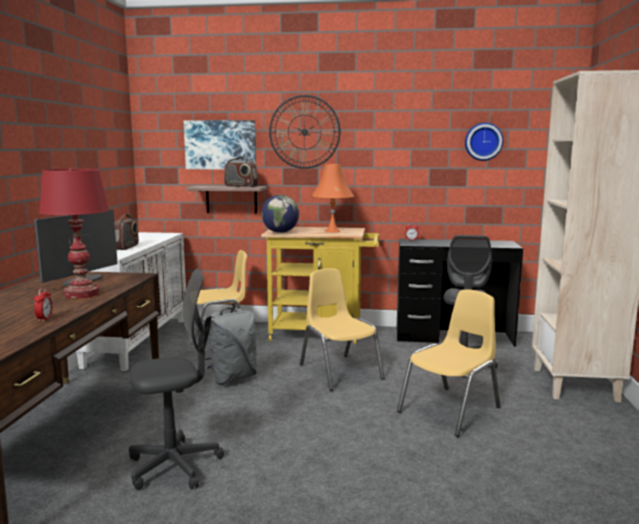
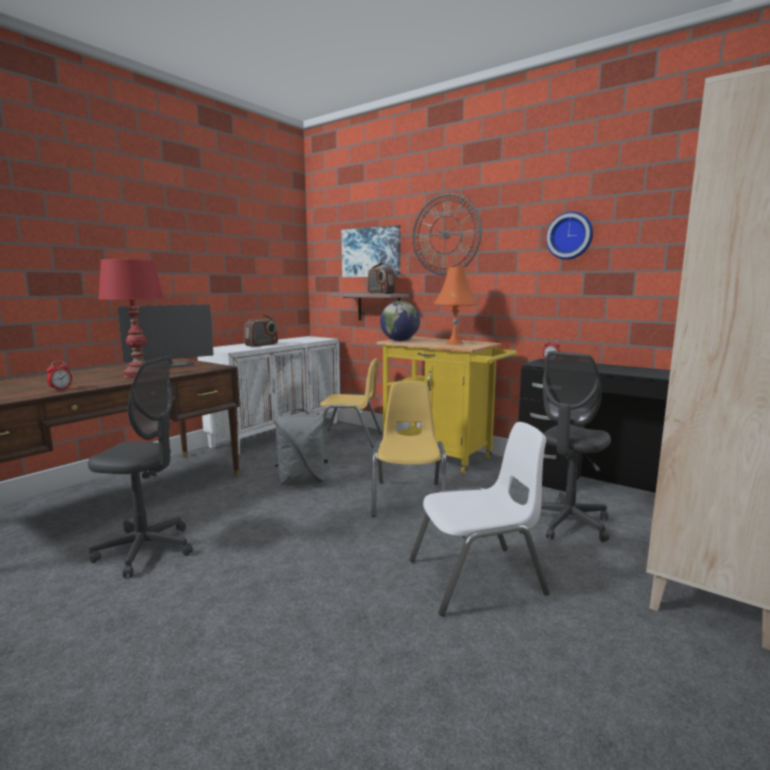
camera: 30 degrees right, 0 degrees up
(451, 410) = (477, 578): yellow chair -> white chair
(483, 141) = (659, 234): wall clock -> wall clock (570, 236)

